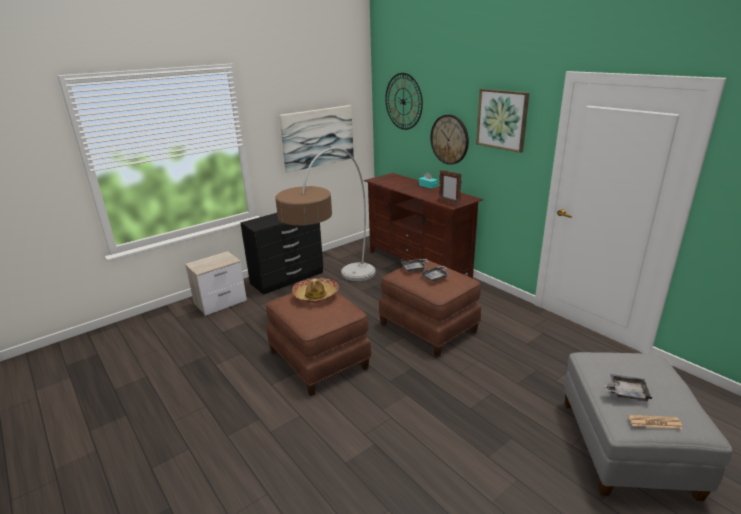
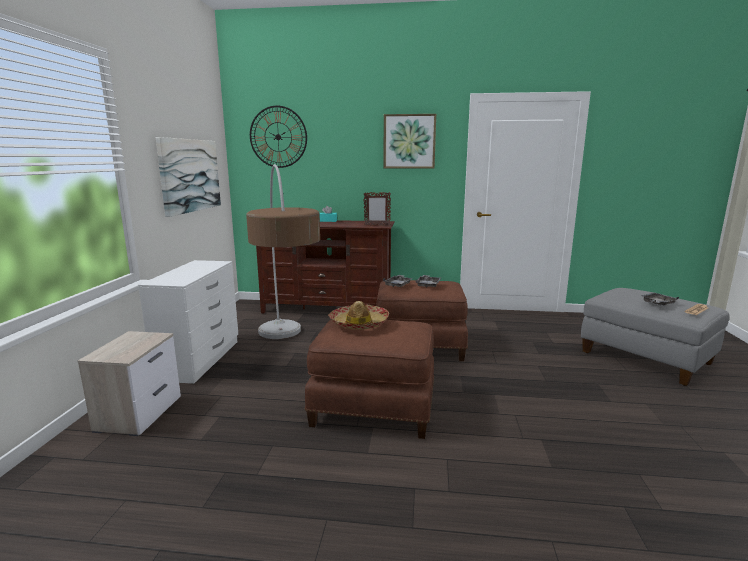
camera: 45 degrees left, 10 degrees down
(288, 278) = (200, 359): black dresser -> white dresser
(449, 139) = (347, 169): wall clock -> none

